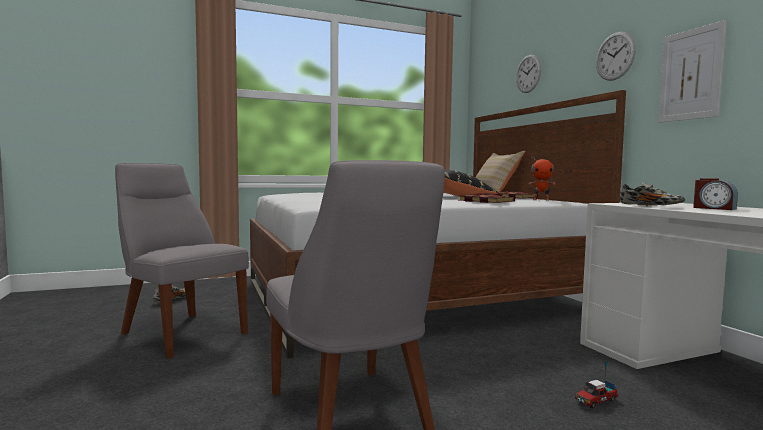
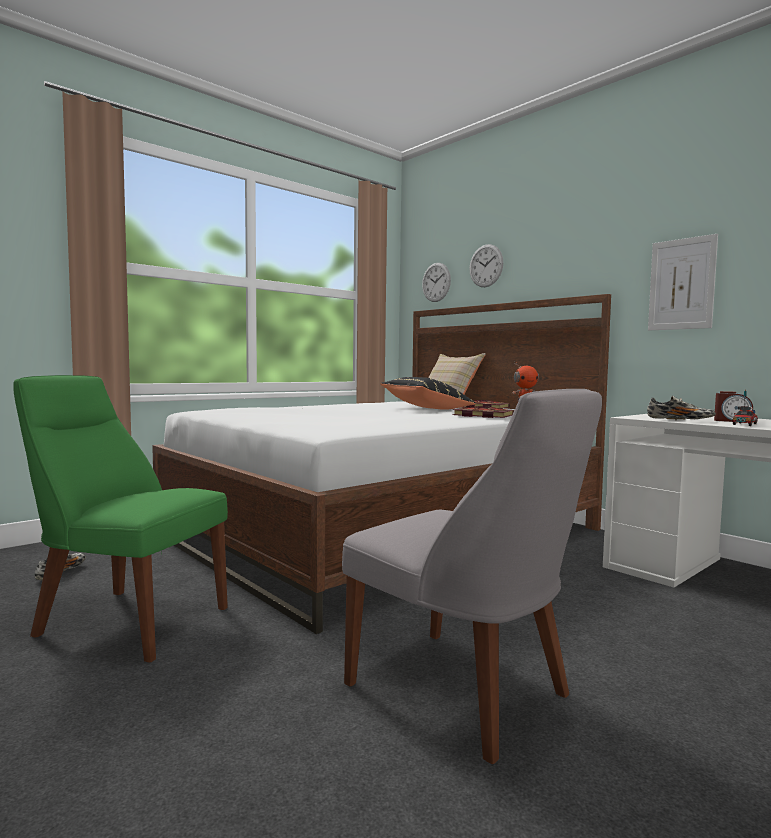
camera: 20 degrees left, 0 degrees up
(180, 332) = (126, 620): grey chair -> green chair
(595, 401) = (673, 628): toy truck -> toy truck (744, 424)
(615, 56) = (596, 257): wall clock -> wall clock (436, 282)

